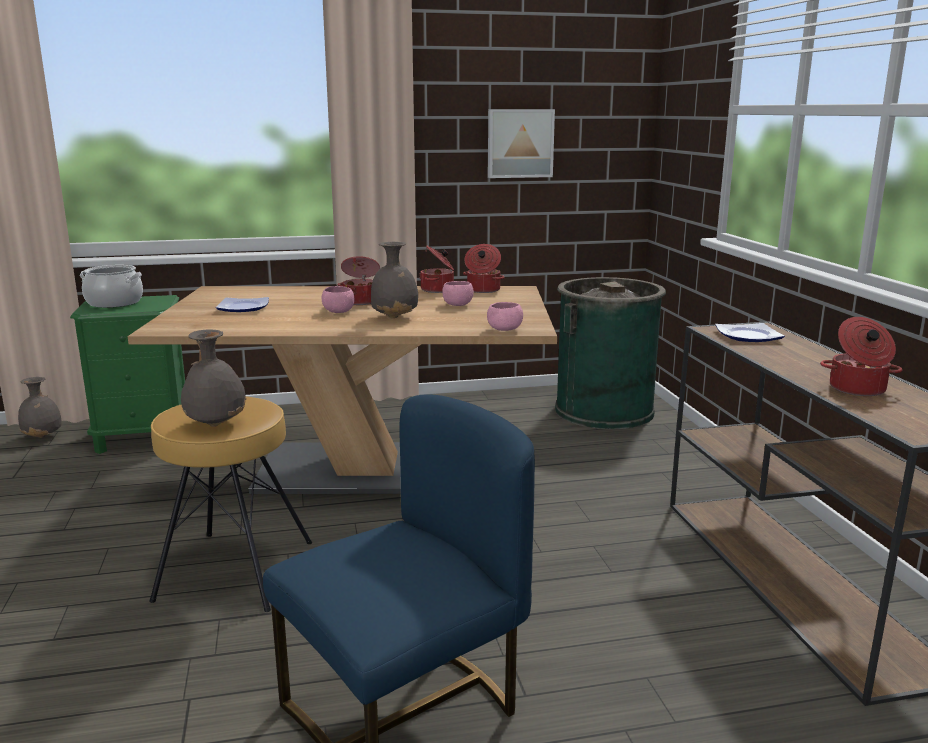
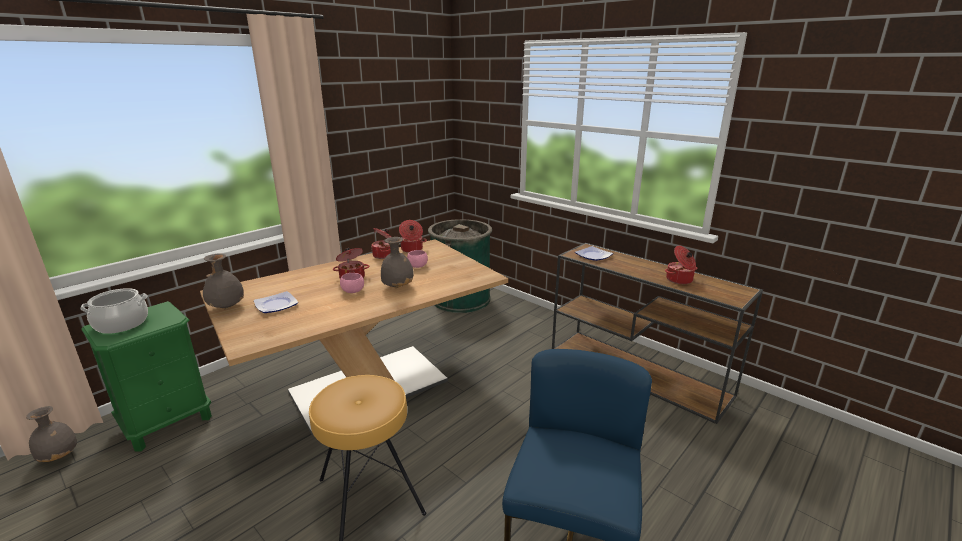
camera: 35 degrees left, 5 degrees up
(216, 424) = (372, 408): grey vase -> grey vase (226, 307)
(504, 329) = (475, 280): pink bowl -> none
(519, 143) = (385, 144): picture -> none

